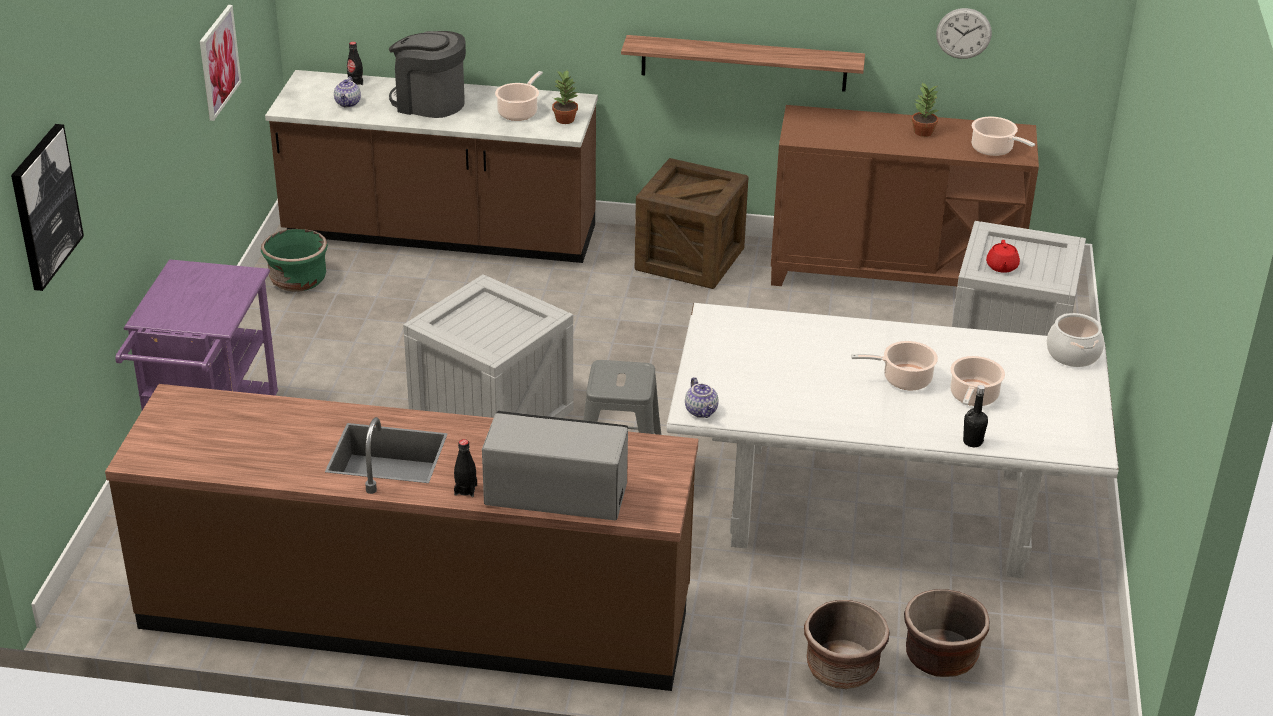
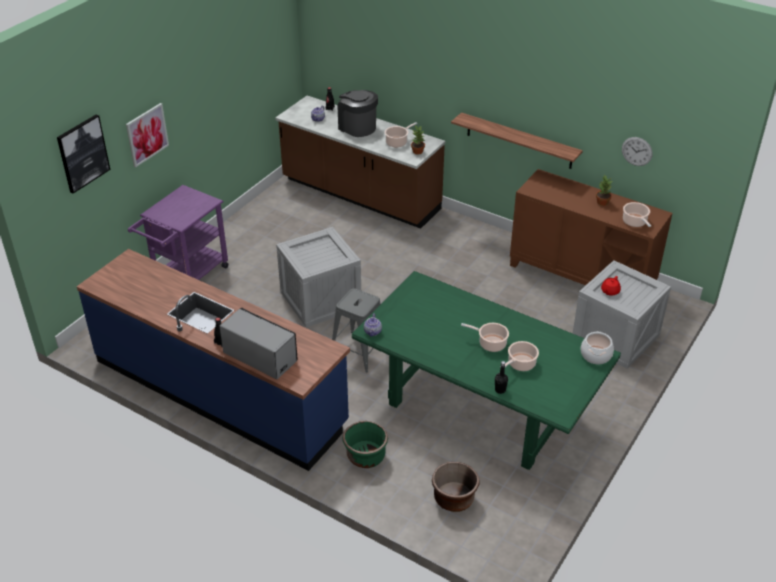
camera: 25 degrees right, 5 degrees up
(219, 62) = (242, 88): picture -> picture (147, 134)
(298, 280) = (277, 204): green planter -> green planter (365, 456)
(417, 612) = (220, 391): brown counter -> blue counter
(689, 259) = (477, 240): crate -> none
(842, 669) = (399, 488): brown planter -> none
(880, 507) = (480, 406): white dining table -> green dining table

